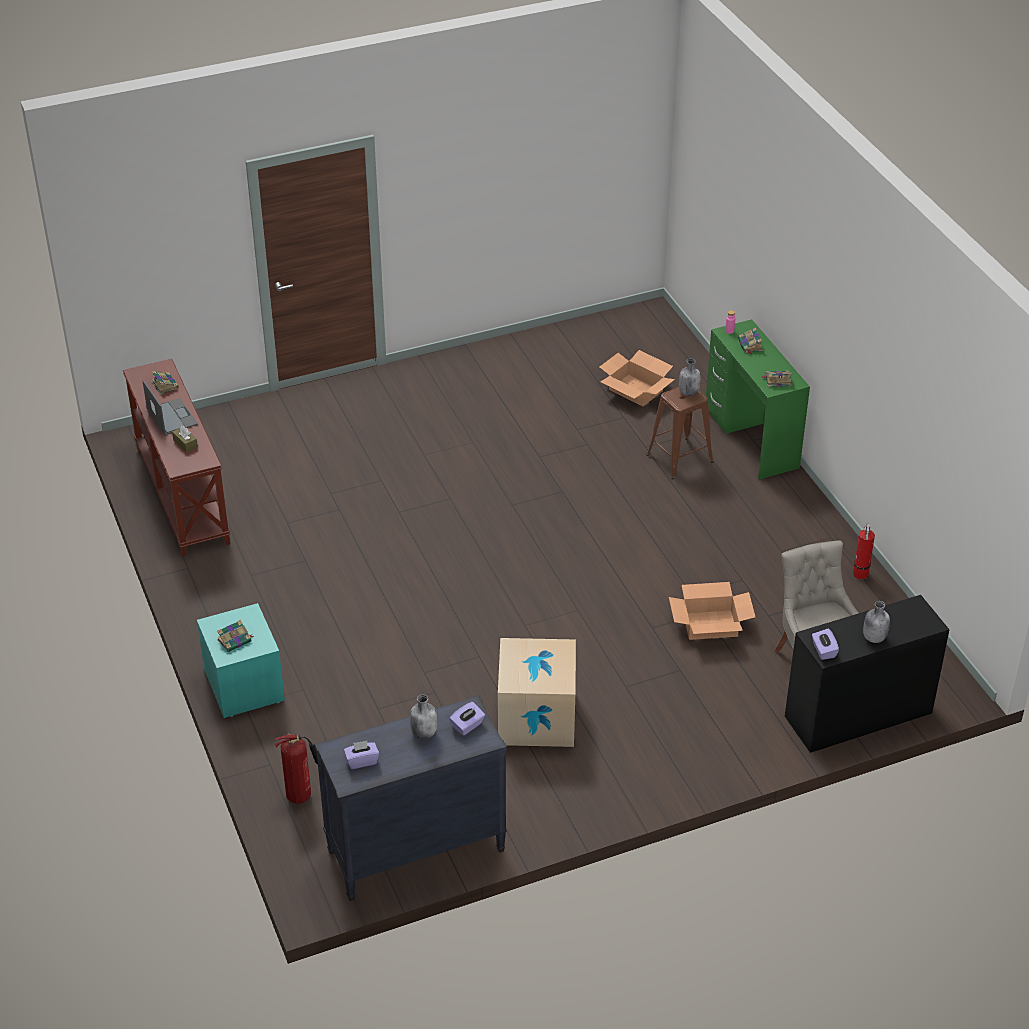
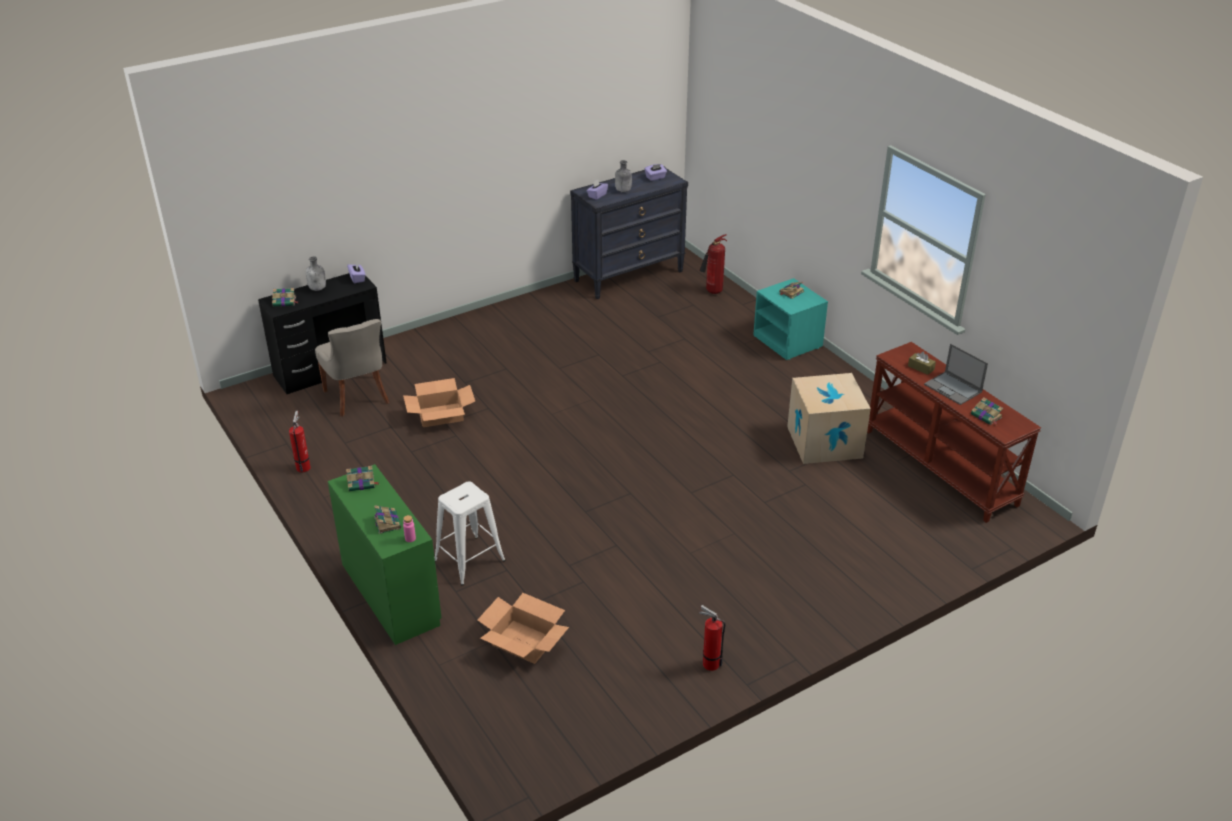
camera: 170 degrees right, 5 degrees down
(489, 360) = (709, 663): none -> fire extinguisher
(536, 718) = (569, 344): cardboard box -> cardboard box (824, 442)
(679, 458) = (469, 560): brown stool -> white stool
(688, 392) = (459, 501): grey bottle -> none
(911, 619) = (285, 302): none -> book

